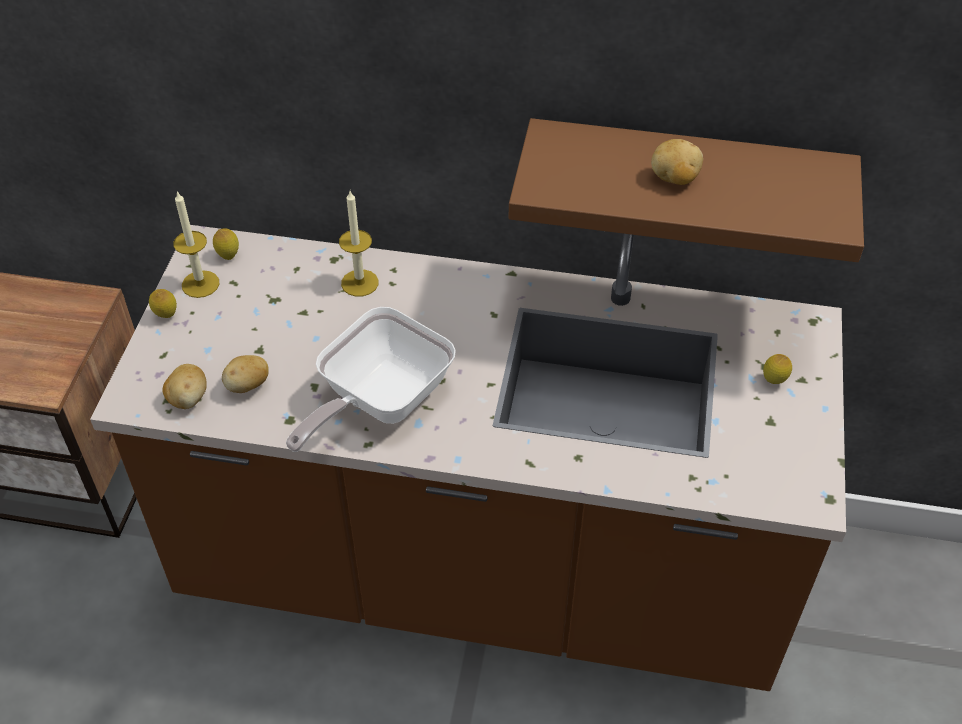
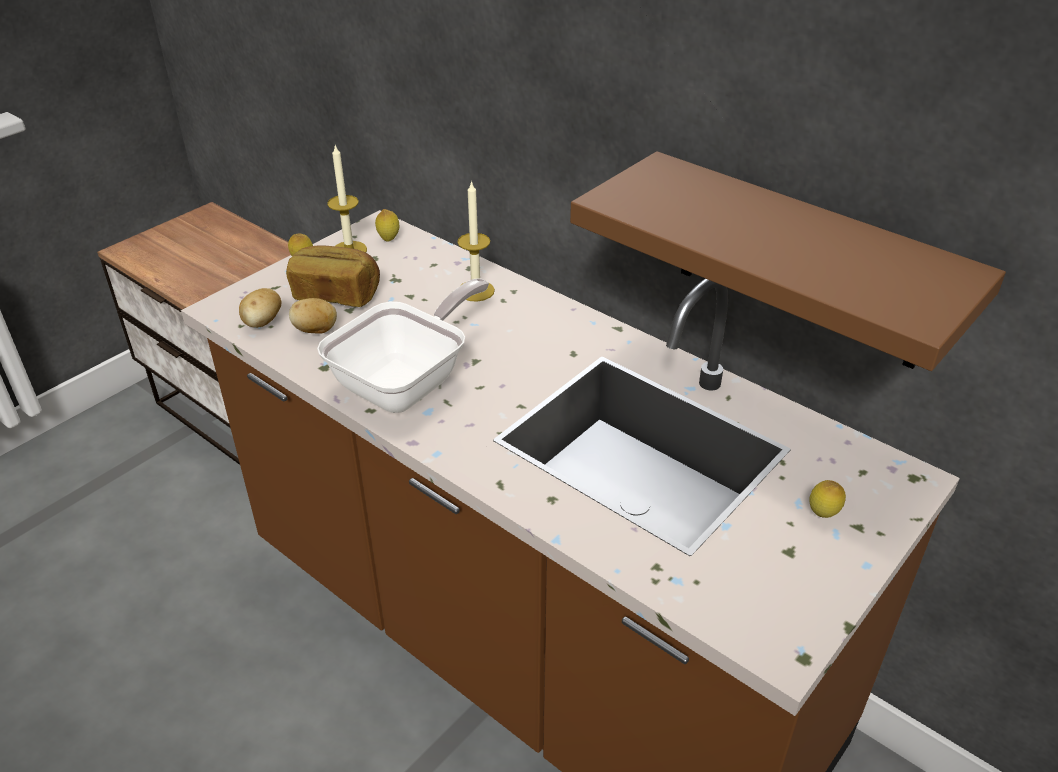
camera: 30 degrees right, 10 degrees down
(232, 338) = (336, 294): none -> bread
(378, 402) = (408, 382): frying pan -> frying pan turned 150 degrees clockwise
(674, 179) = (759, 230): potato -> none

